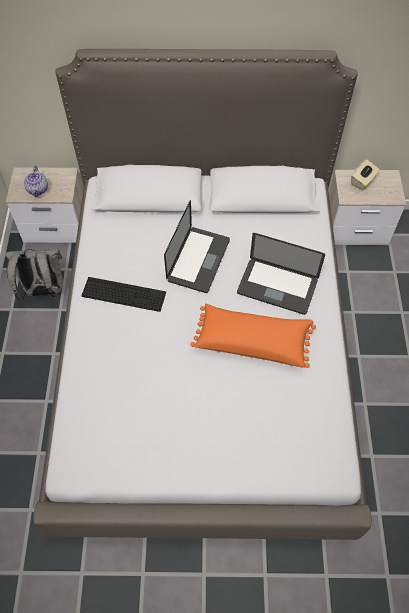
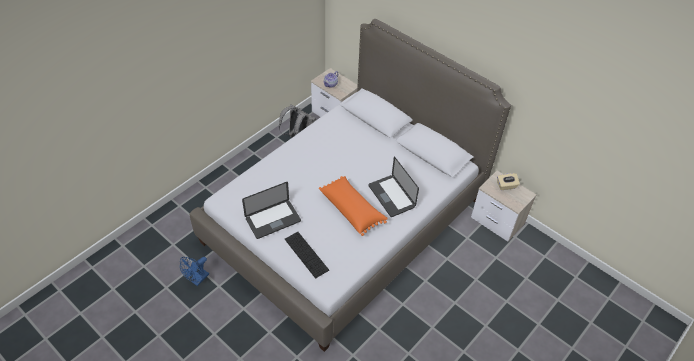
camera: 40 degrees right, 10 degrees down
(106, 591) = (197, 280): none -> blue fan
(123, 294) = (315, 150): keyboard -> keyboard (306, 254)
(198, 260) = (366, 159): laptop -> laptop (273, 220)

